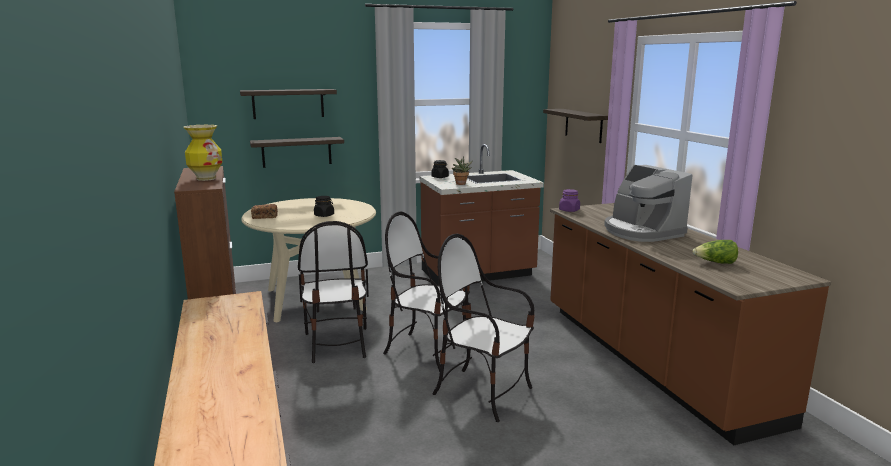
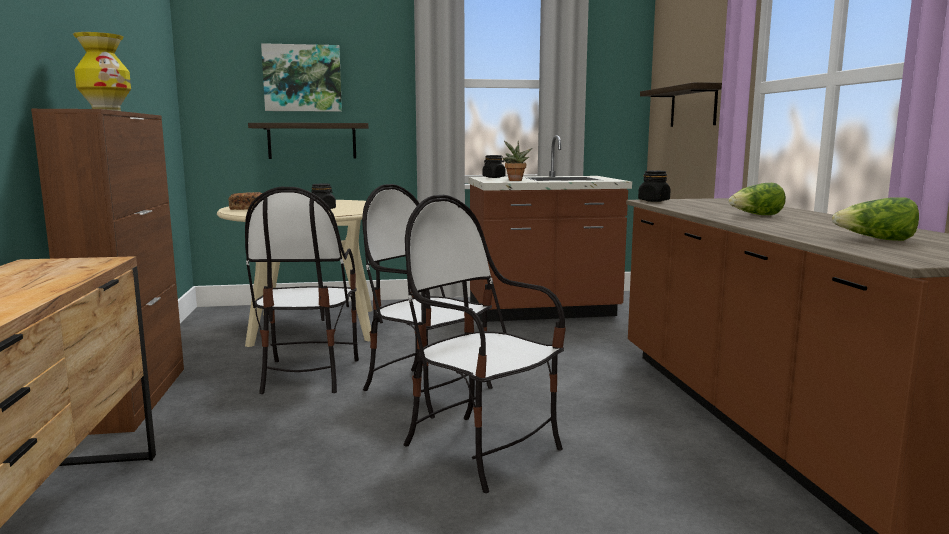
camera: 10 degrees right, 5 degrees down
(288, 103) = (302, 78): shelf -> picture
(569, 210) = (653, 201): purple jar -> black jar
(641, 232) = (756, 215): coffee machine -> lettuce

